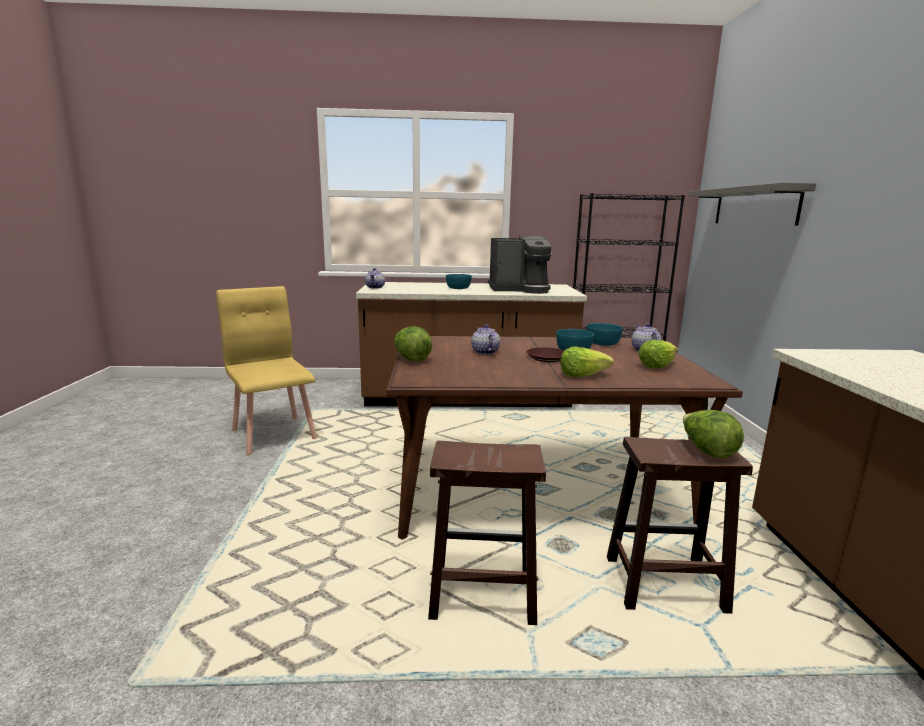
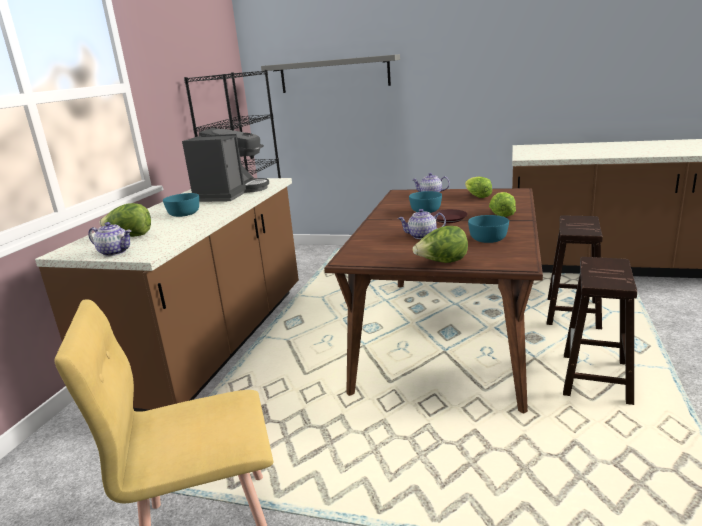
camera: 70 degrees left, 5 degrees up
(603, 343) = (404, 201): turquoise bowl -> turquoise bowl (487, 239)
(707, 451) = (580, 221): lettuce -> lettuce (130, 236)

